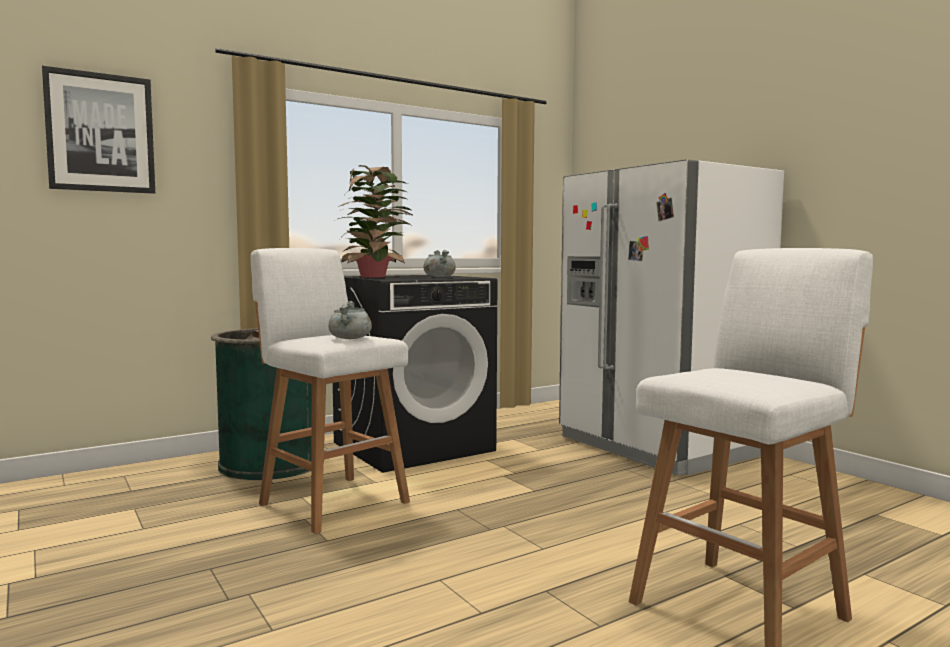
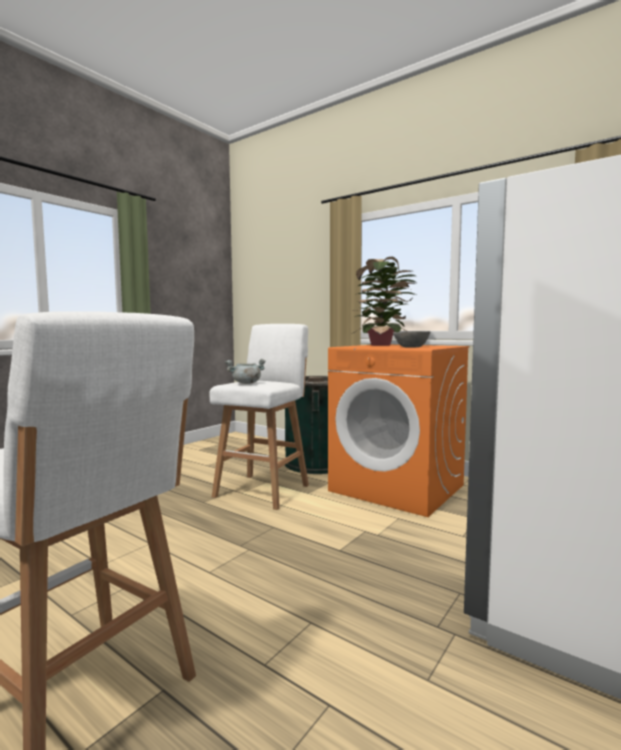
camera: 70 degrees right, 0 degrees up
(100, 133) = (282, 265): picture -> none
(413, 446) = (398, 488): black washing machine -> orange washing machine
(439, 277) = (411, 347): grey cooking pot -> grey bowl

